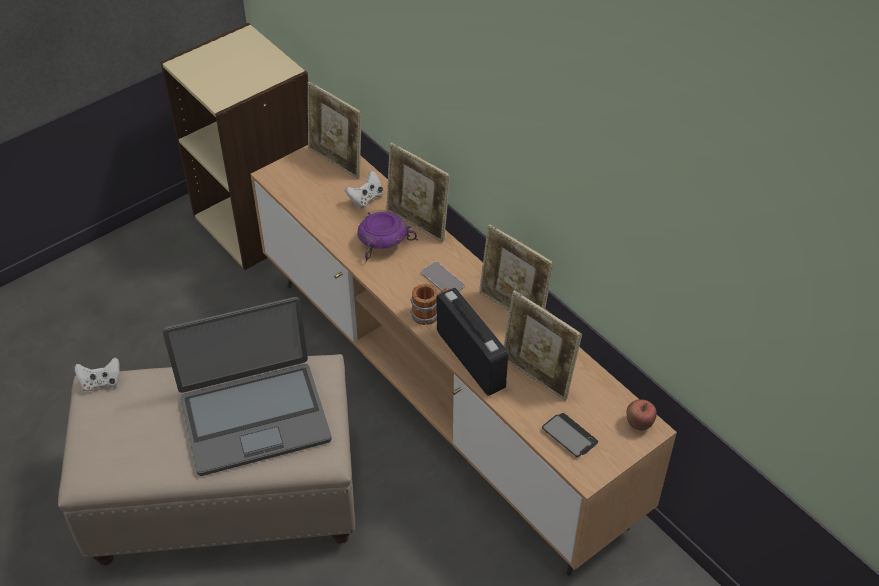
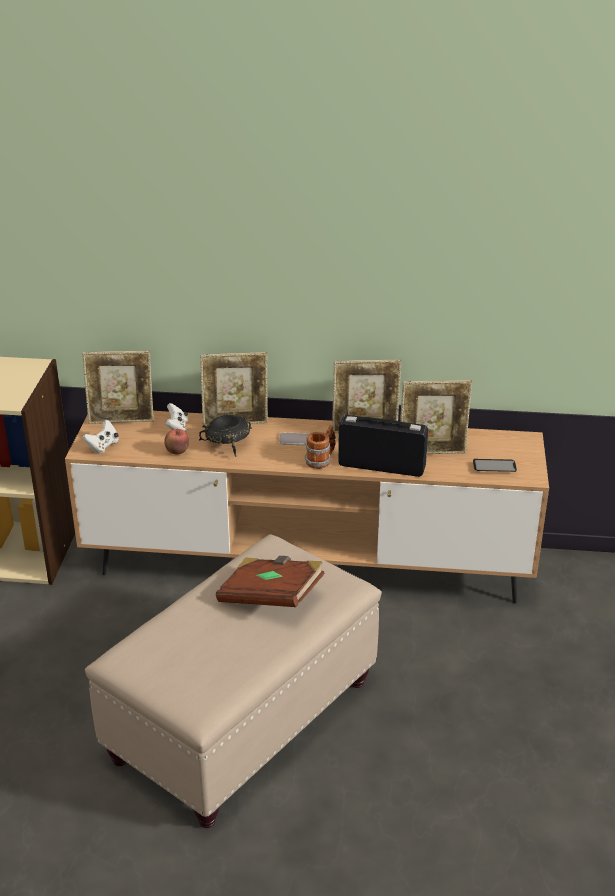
camera: 45 degrees left, 15 degrees down
(101, 382) = (121, 653): white game controller -> white game controller (103, 446)
(254, 417) = (271, 597): laptop -> brown book
(384, 243) = (229, 443): purple bowl -> black bowl
(638, 424) = (519, 440): apple -> apple (177, 452)

